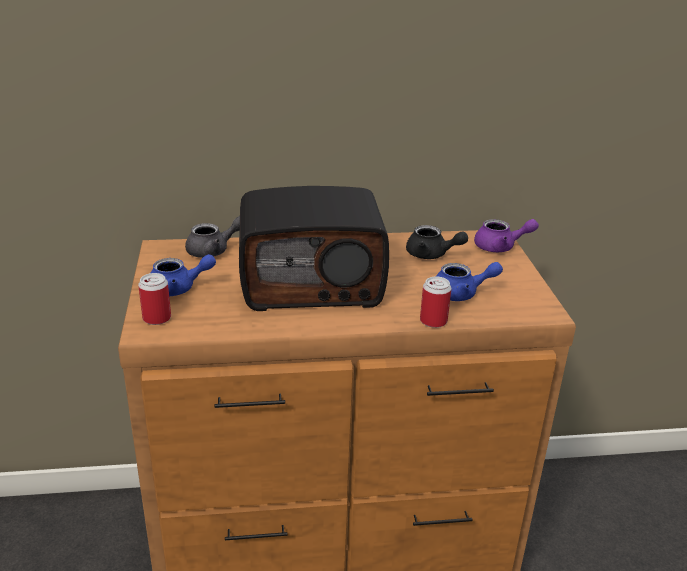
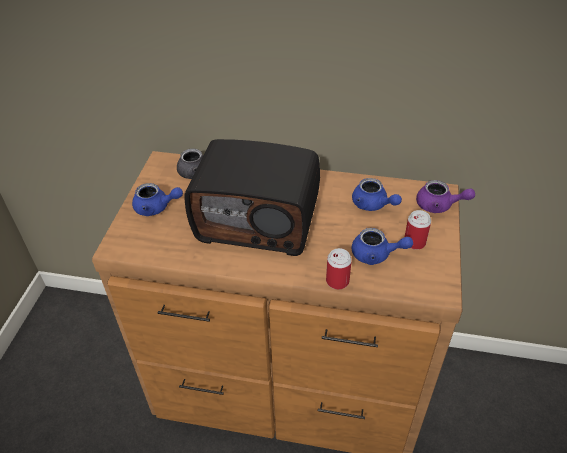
camera: 20 degrees right, 15 degrees up
(157, 318) = (128, 236): can -> can (414, 242)
(431, 255) = (372, 205): black teapot -> blue teapot

